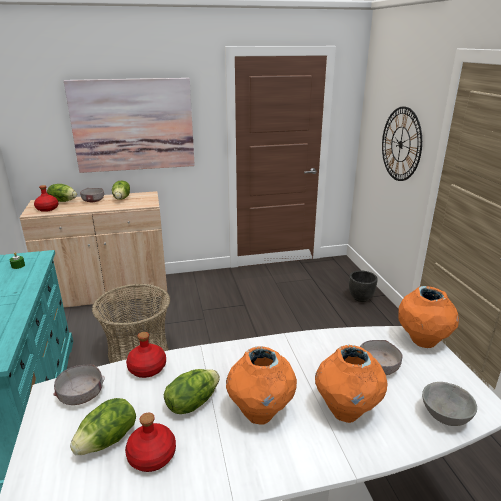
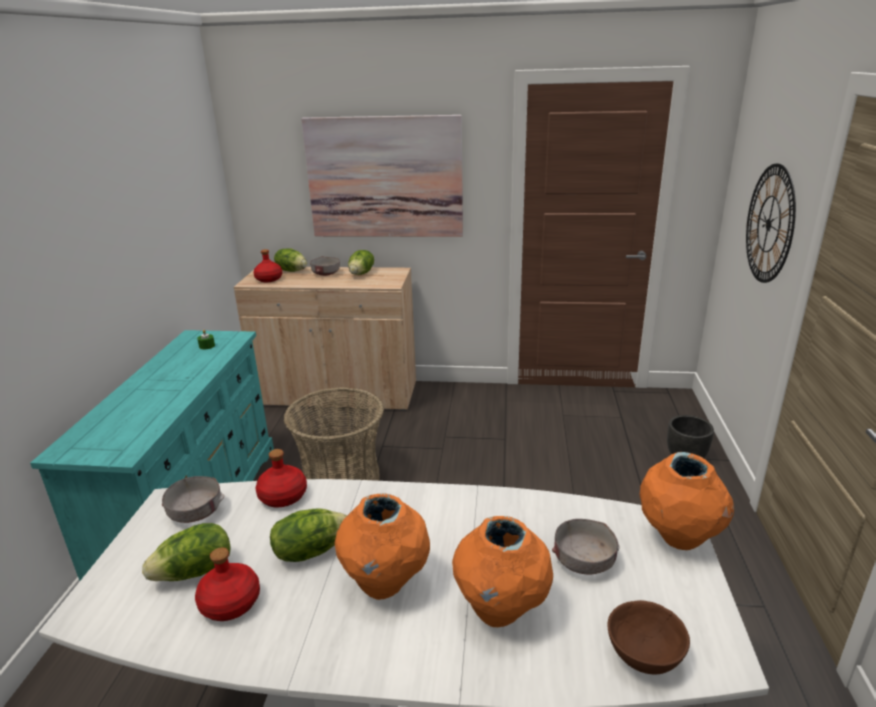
camera: 20 degrees right, 0 degrees up
(444, 416) = (642, 655): grey bowl -> brown bowl

